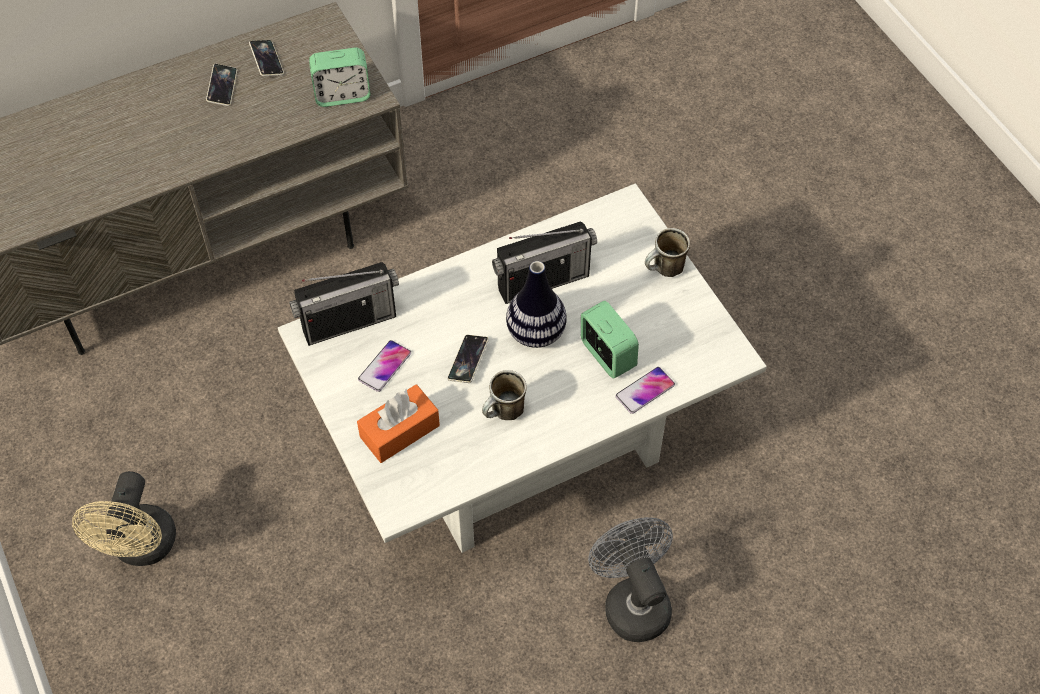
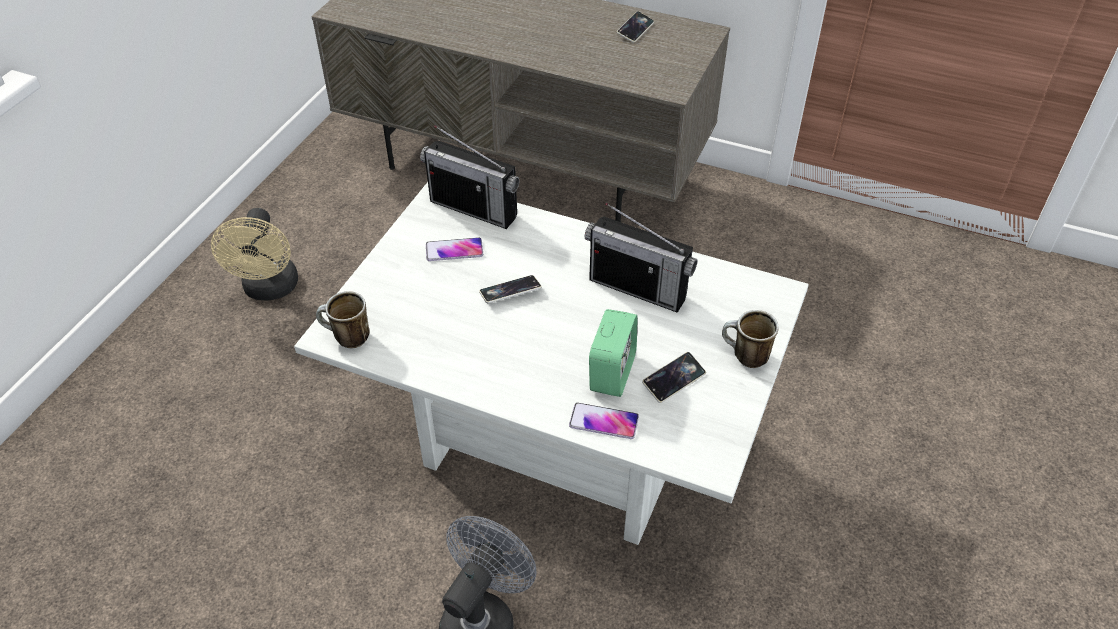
camera: 50 degrees right, 10 degrees down
(141, 549) = (270, 289): beige fan -> beige fan turned 60 degrees counterclockwise
(222, 87) = (586, 26): phone -> phone (674, 380)
(342, 95) = (654, 76): alarm clock -> none
(399, 431) = (402, 294): orange tissue box -> none
(504, 414) = (482, 344): mug -> mug (346, 339)
(535, 333) = (582, 315): vase -> none

